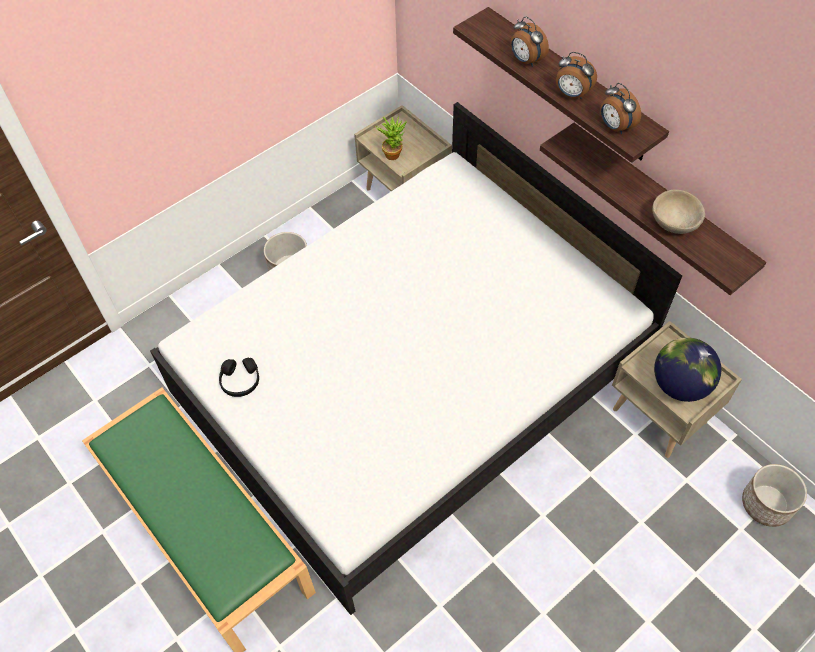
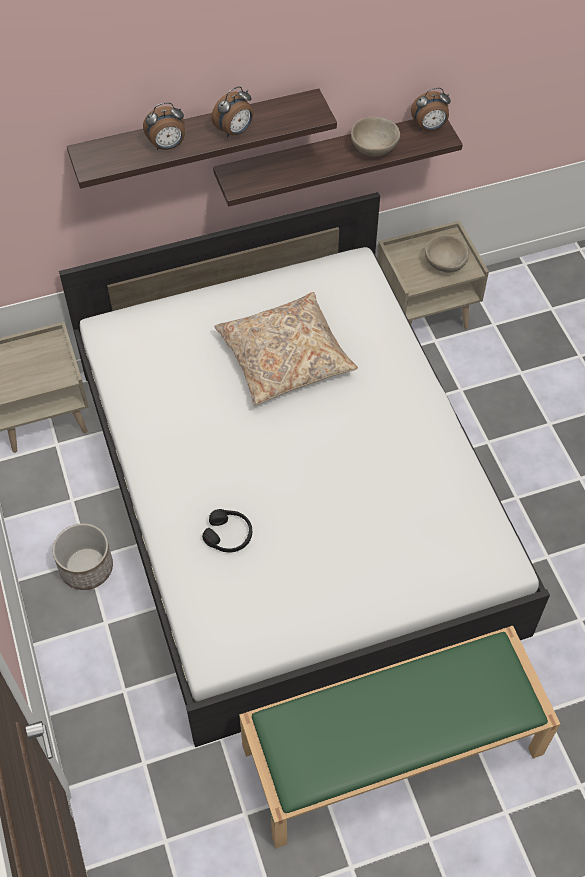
camera: 70 degrees left, 0 degrees up
(240, 381) = (291, 613): black headphones -> black headphones (228, 535)
(393, 152) = (37, 378): potted plant -> none
(487, 292) = (285, 357): none -> beige pillow
(615, 127) = (294, 119): alarm clock -> alarm clock (429, 127)
(679, 384) = (444, 264): globe -> beige bowl
(766, 504) = (536, 282): planter -> none

